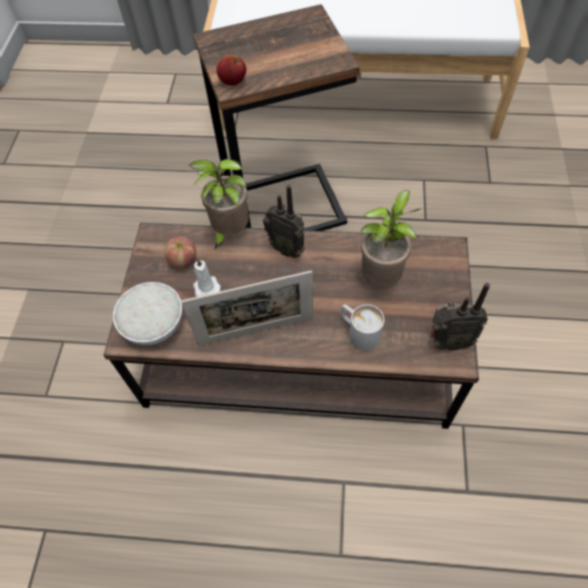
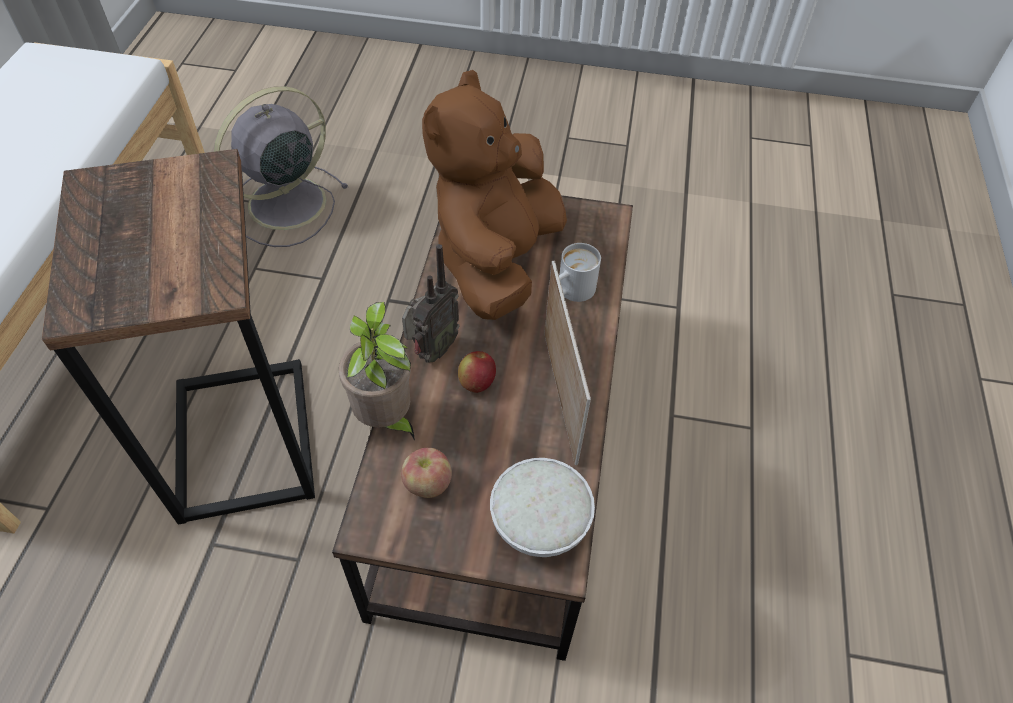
camera: 90 degrees left, 5 degrees down
(206, 287) = (481, 453): white candle -> none
(233, 82) = (206, 287): apple -> apple (477, 382)
(382, 277) = (496, 260): potted plant -> brown plush toy
(448, 341) = (588, 219): radio -> none
(491, 181) = (284, 204): none -> grey fan

